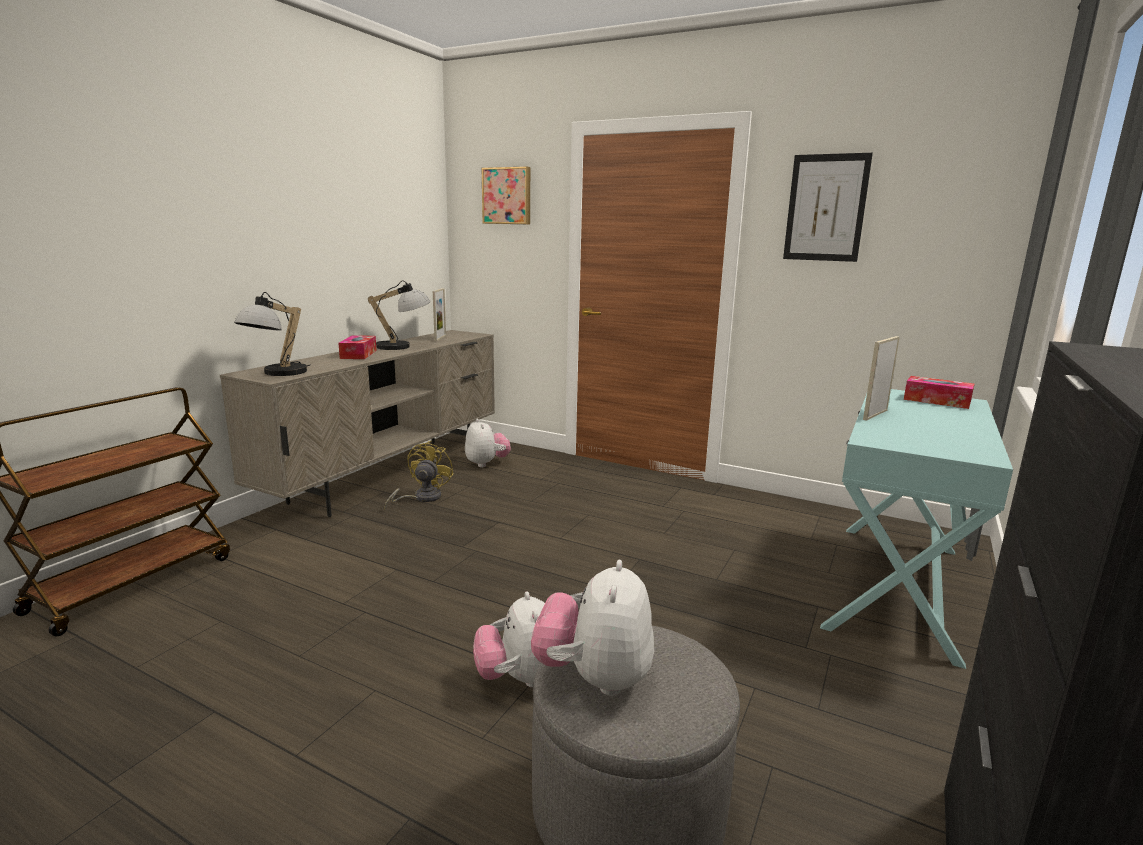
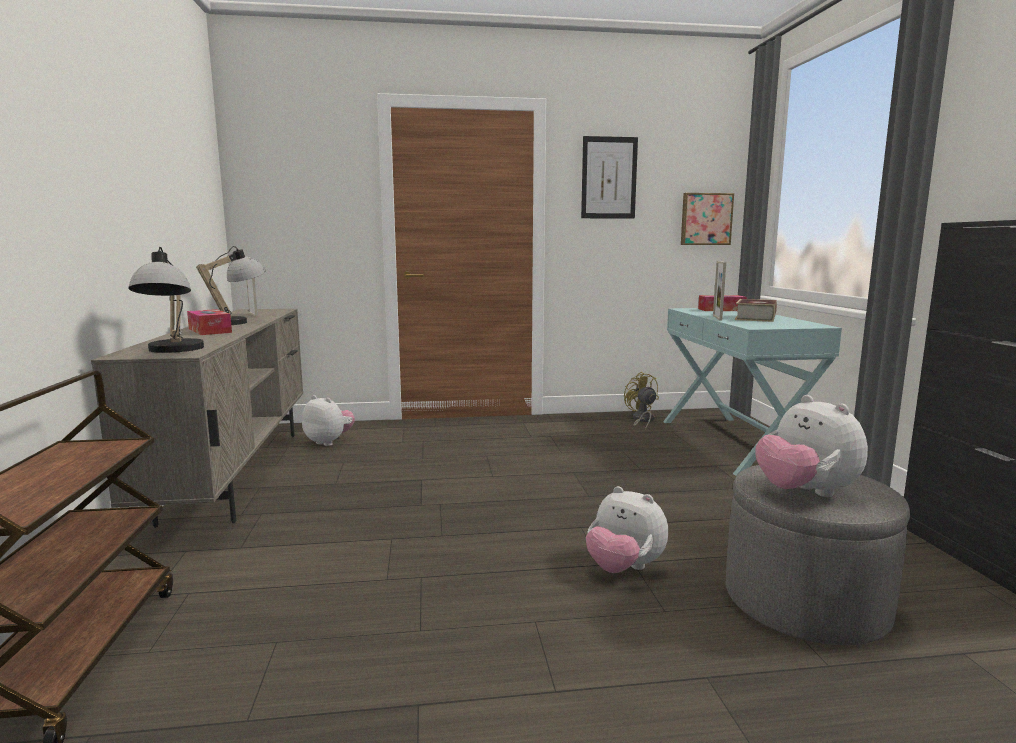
camera: 35 degrees left, 5 degrees down
(421, 498) = (312, 482): yellow fan -> yellow fan (642, 420)
(507, 196) = (304, 162): picture -> picture (705, 219)
(934, 424) = (755, 318): none -> book

